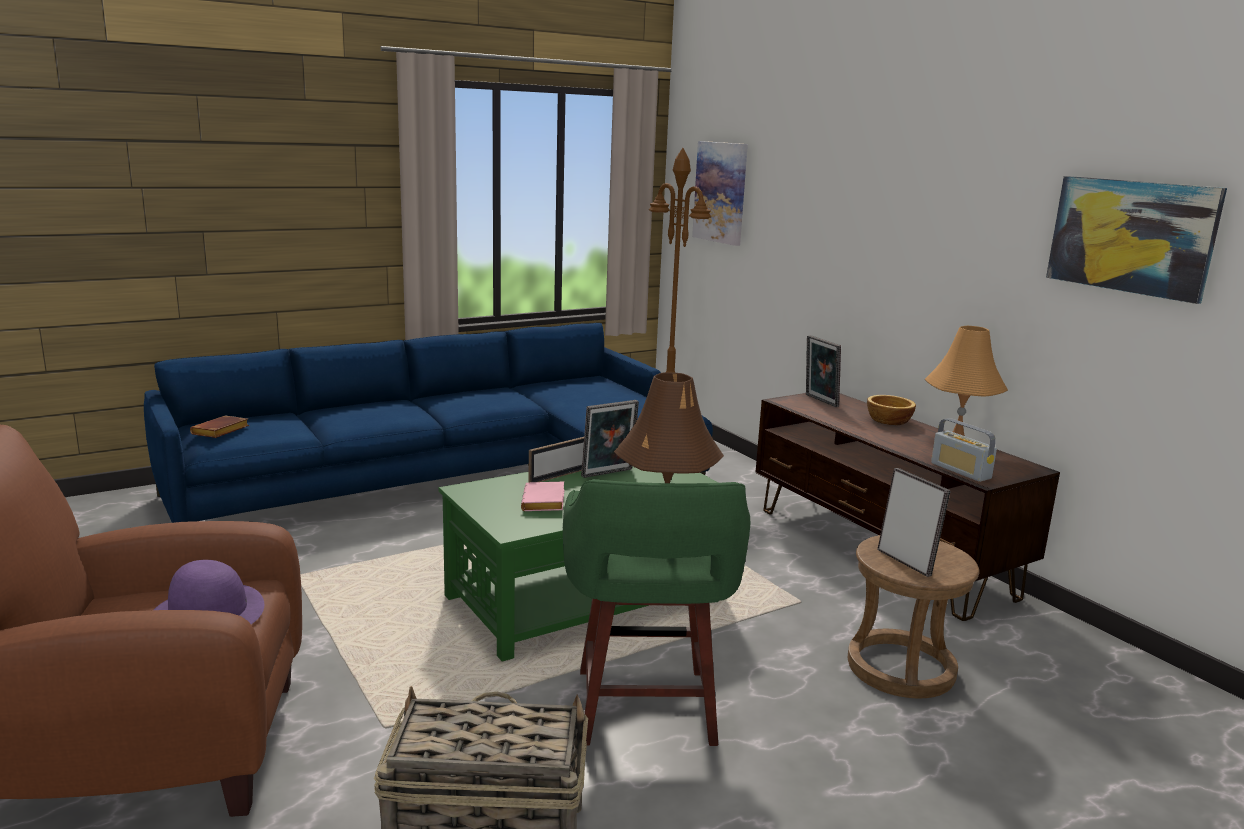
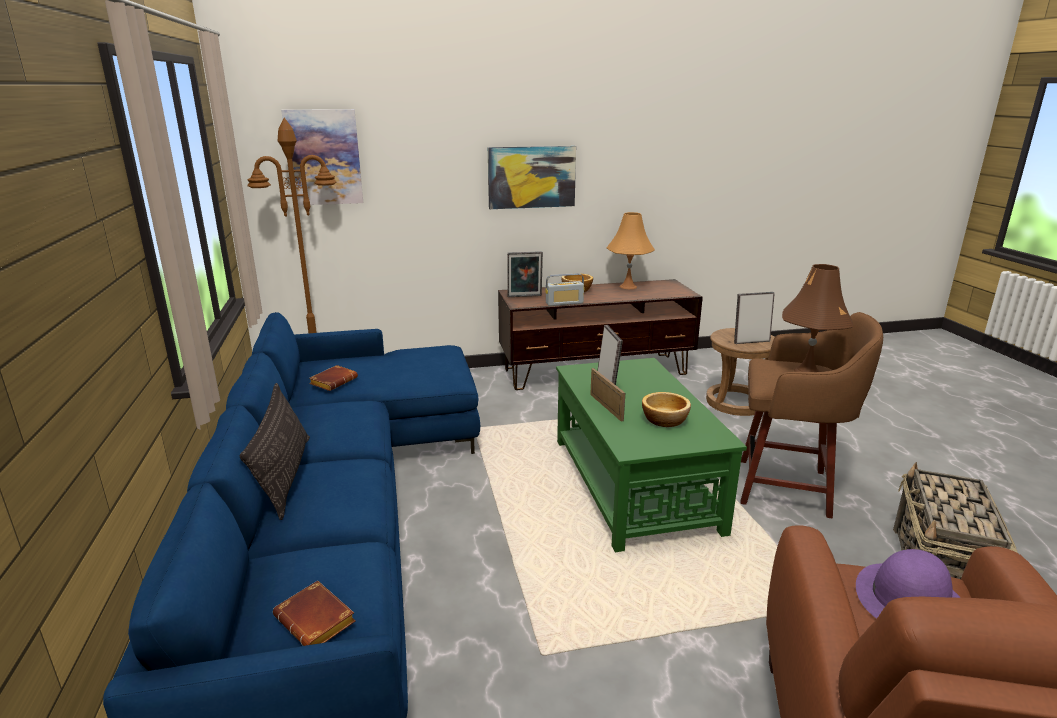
camera: 70 degrees left, 5 degrees up
(392, 401) = (285, 475): none -> pillow
(545, 503) = (665, 420): pink book -> bowl
(557, 386) = (334, 381): none -> brown book
(645, 710) = (788, 488): green stool -> brown stool
(960, 471) = (672, 294): radio -> radio (564, 303)
(1131, 236) = (695, 143): picture -> picture (531, 177)

